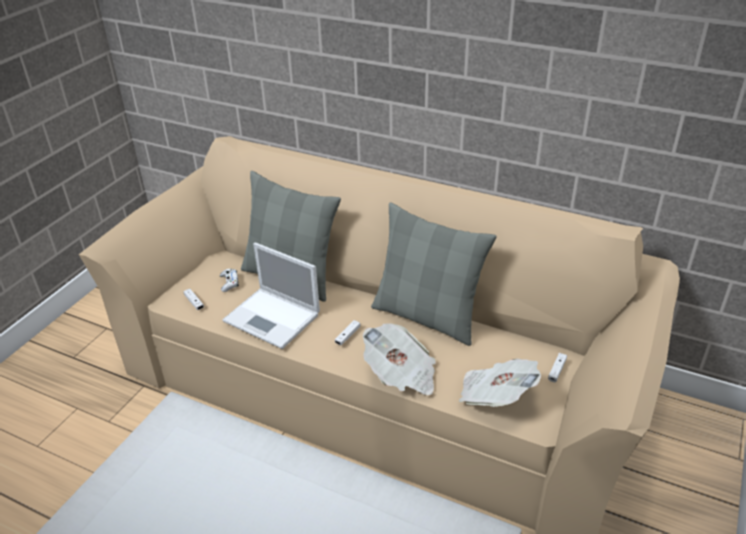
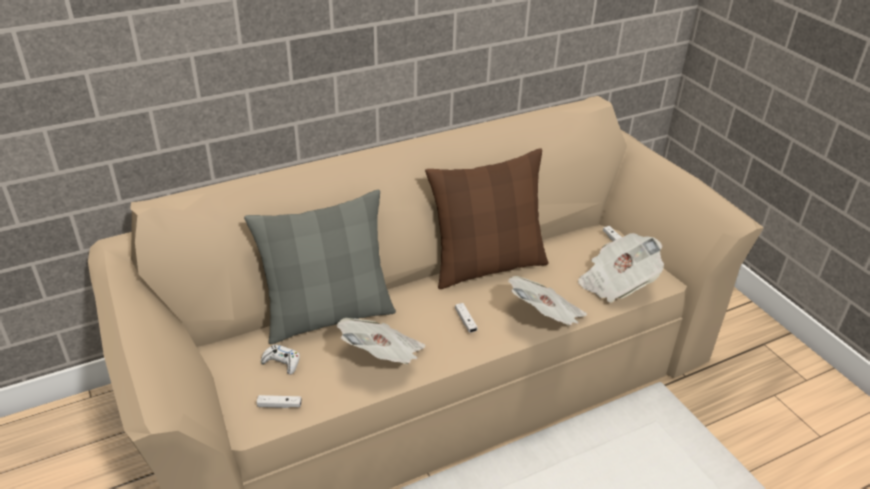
camera: 55 degrees left, 0 degrees up
(273, 318) = (383, 356): laptop -> newspaper
(427, 316) = (487, 266): grey pillow -> brown pillow

